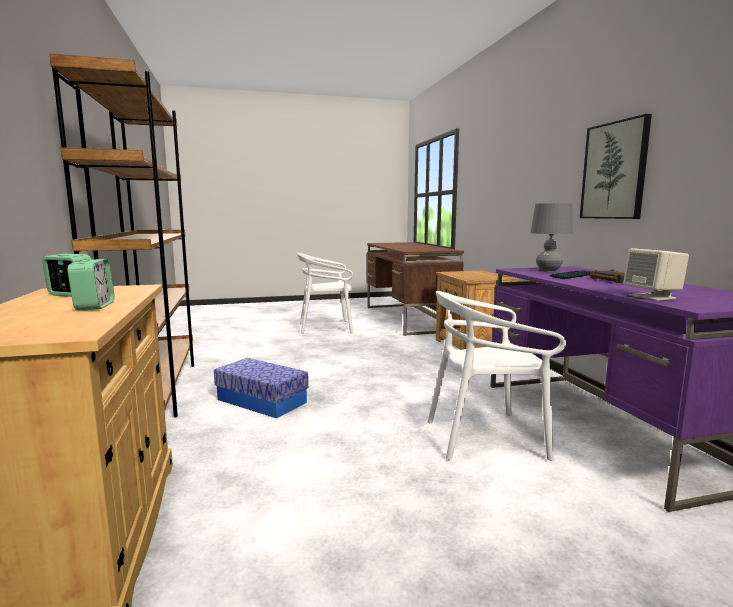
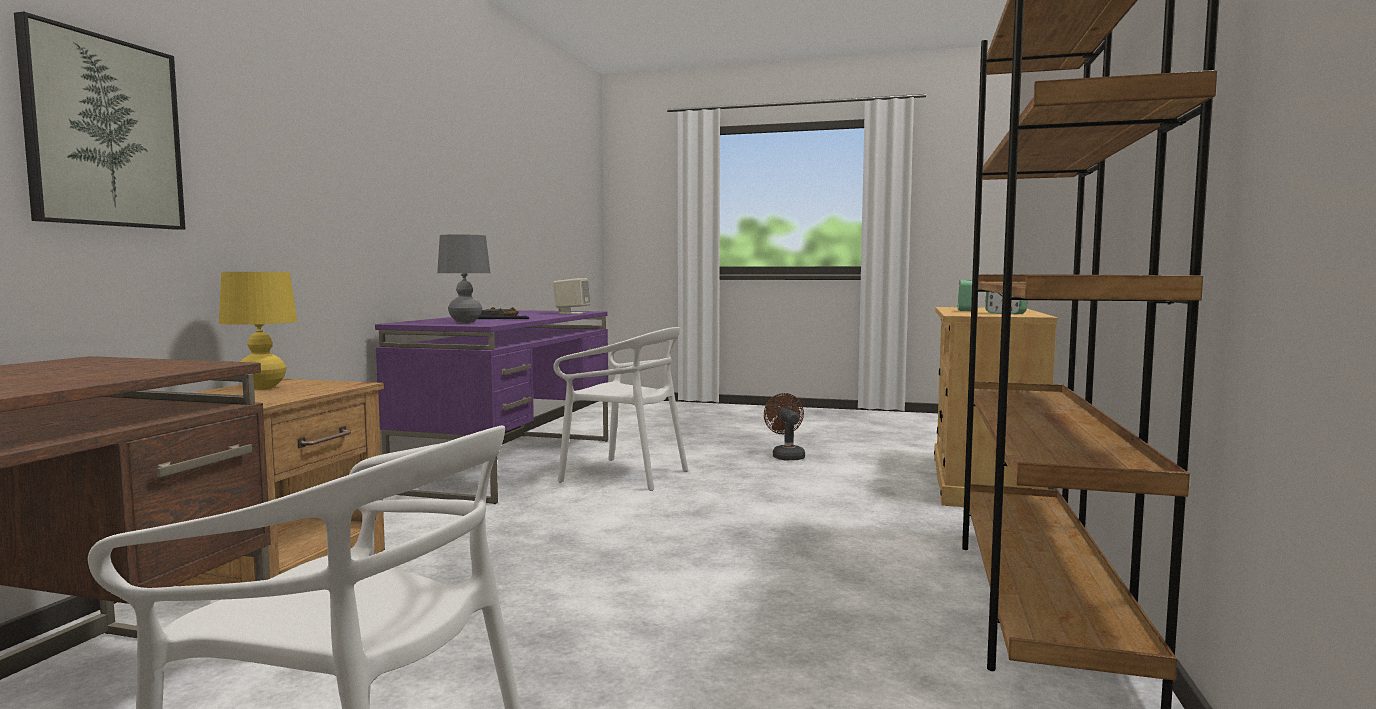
camera: 150 degrees left, 5 degrees down
(261, 401) = (831, 546): storage box -> none
(386, 545) = (786, 456): none -> brown fan
(487, 275) = (262, 388): none -> yellow table lamp
(614, 171) = (396, 196): picture -> picture (103, 132)

